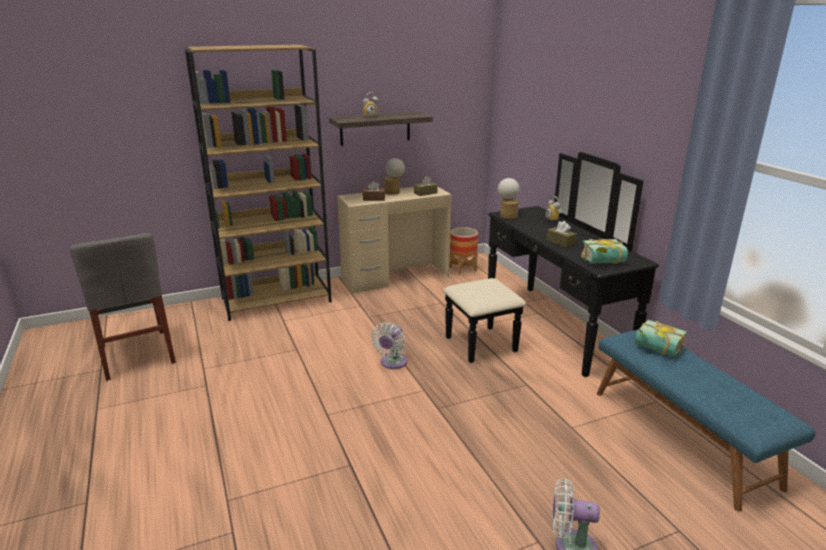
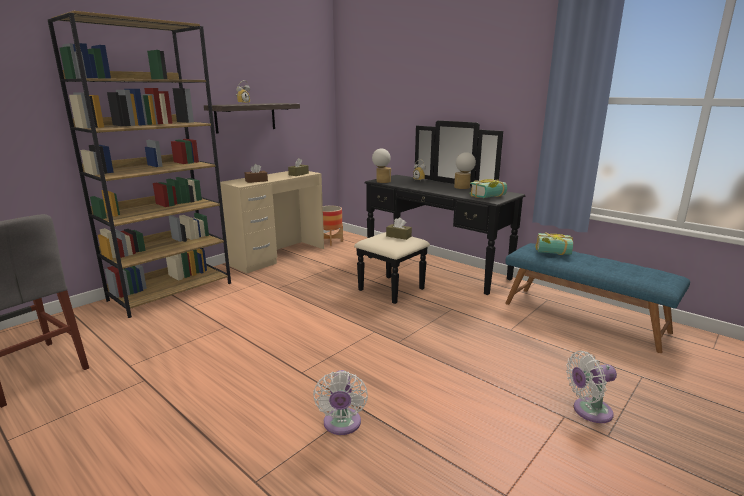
camera: 25 degrees left, 5 degrees down
(392, 363) = (329, 318): white fan -> white fan (342, 425)
(394, 192) = (269, 176): table lamp -> table lamp (463, 187)
(560, 242) = (443, 190): brown tissue box -> brown tissue box (398, 236)

